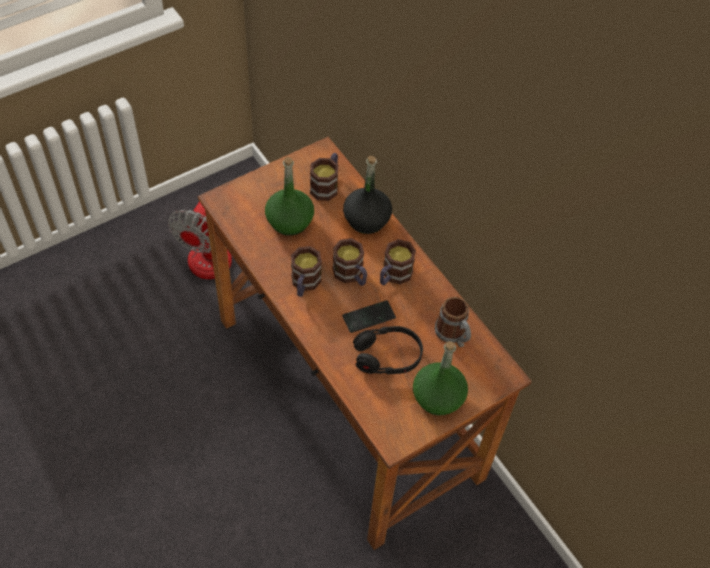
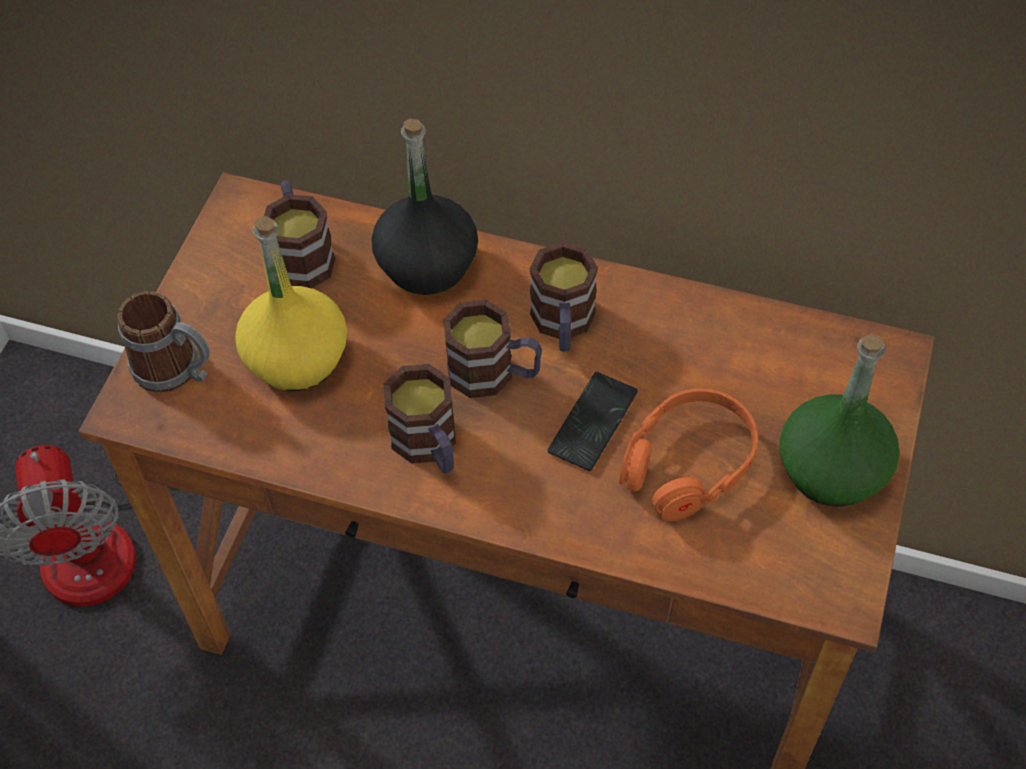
camera: 35 degrees left, 0 degrees up
(290, 221) = (297, 357): green bottle -> yellow bottle
(387, 356) = (688, 464): black headphones -> orange headphones
(453, 335) = (753, 352): mug -> mug (177, 371)

